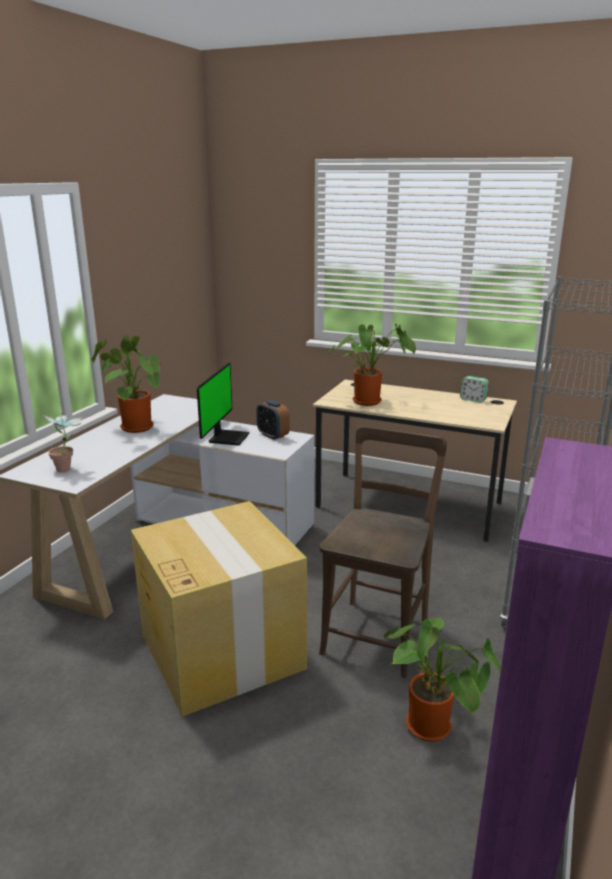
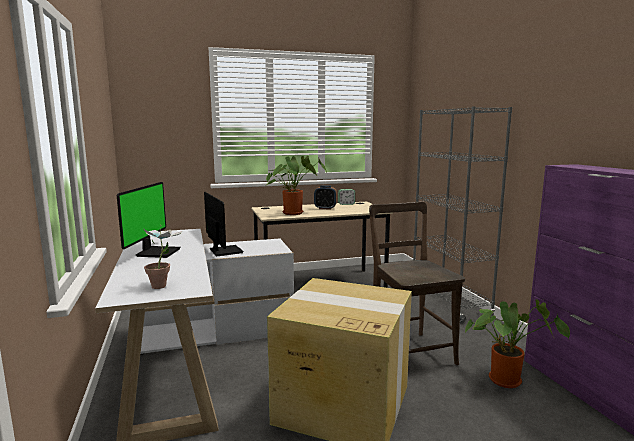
camera: 40 degrees left, 10 degrees down
(133, 427) = (157, 252): potted plant -> monitor
(273, 435) = (254, 244): alarm clock -> alarm clock (325, 208)

